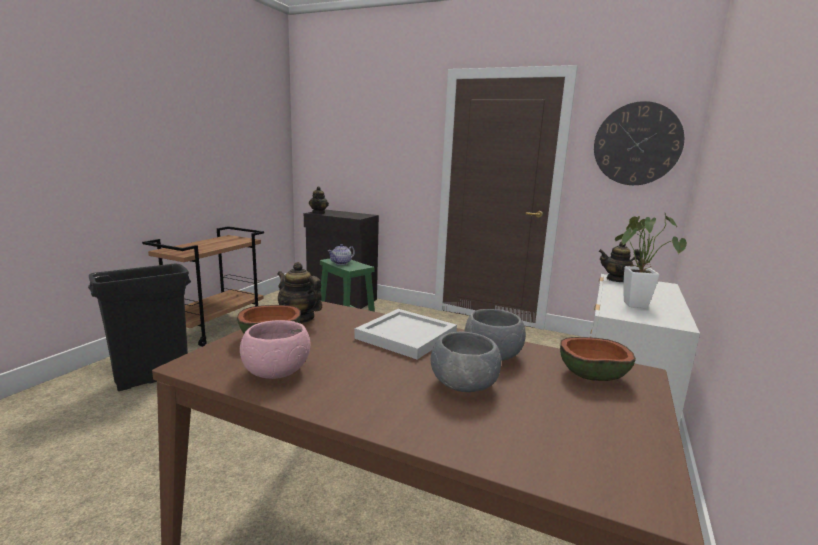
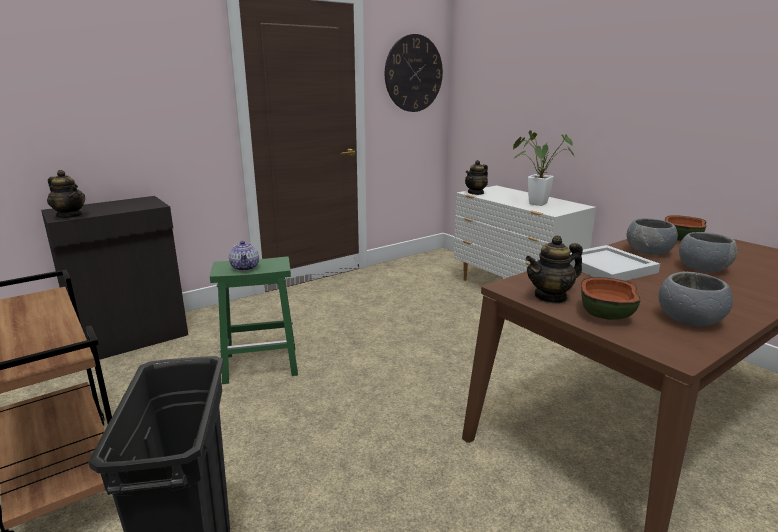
camera: 60 degrees left, 5 degrees up
(276, 371) = (690, 320): pink bowl -> grey bowl

